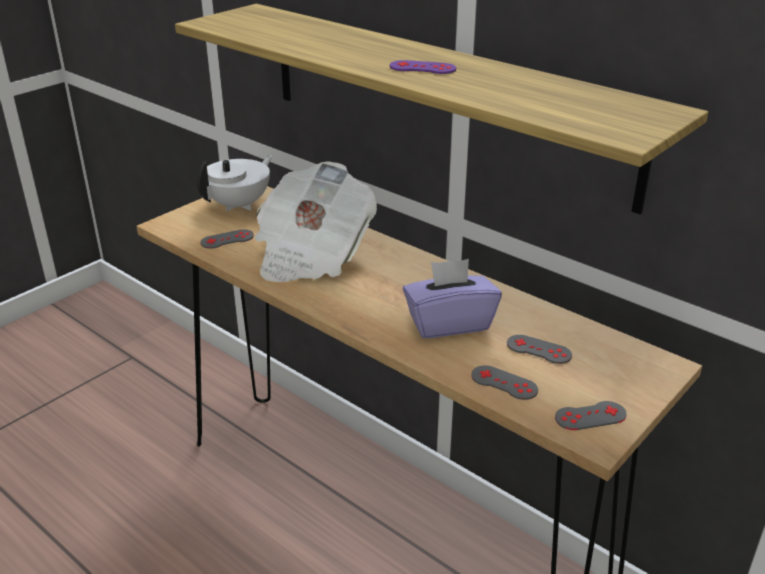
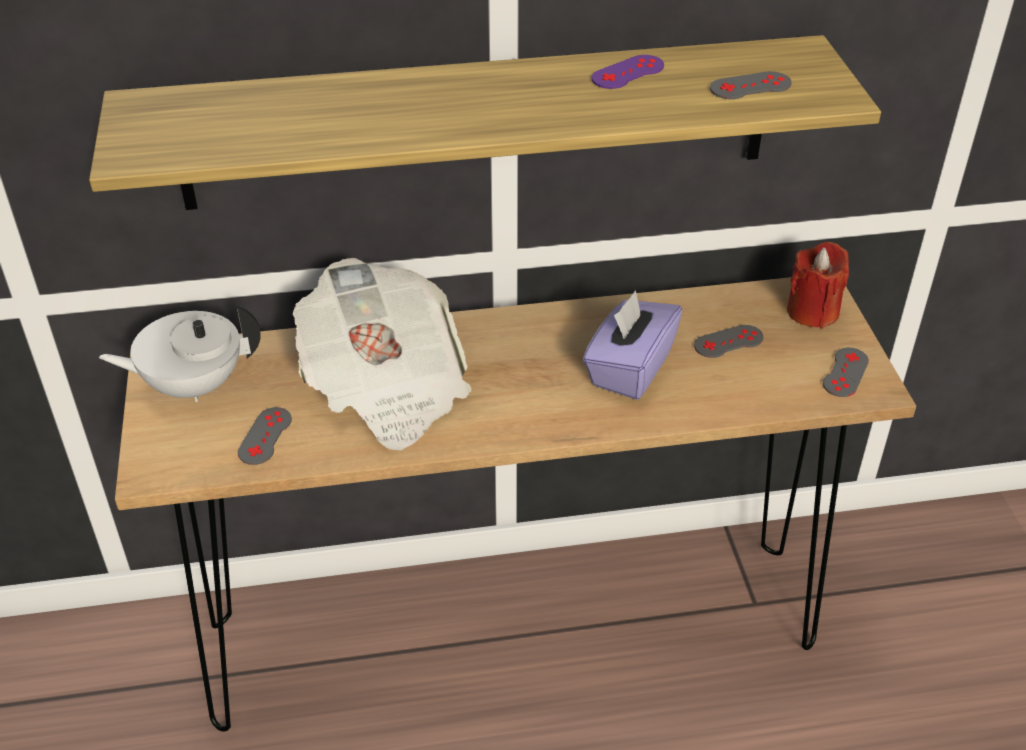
camera: 50 degrees left, 10 degrees up
(239, 205) = (193, 385): white teapot -> white teapot turned 90 degrees counterclockwise
(422, 68) = (530, 101): purple game controller -> purple game controller (628, 72)
(504, 383) = (755, 391): grey game controller -> grey game controller (750, 86)
(634, 372) = (812, 311): none -> red candle

